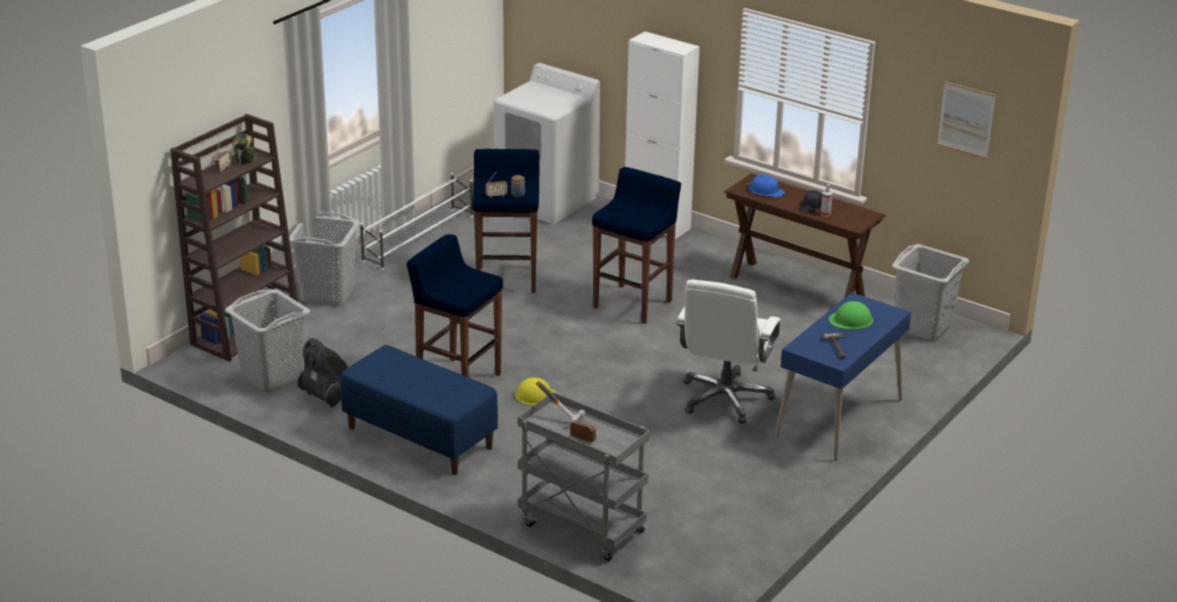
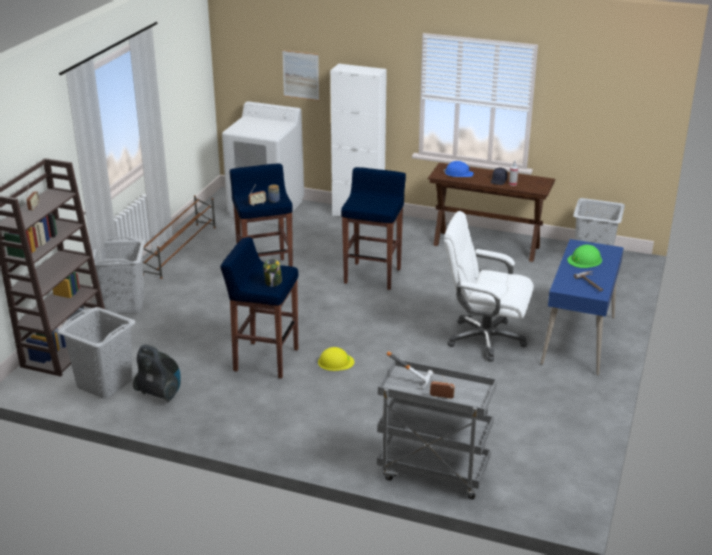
camera: 15 degrees left, 0 degrees up
(245, 161) = (51, 199): jar -> jar (273, 282)
(419, 238) = (180, 250): white shoe rack -> brown shoe rack
(419, 438) = (256, 416): blue bench -> none
(725, 399) = (484, 339): white office chair -> white office chair turned 105 degrees clockwise
(966, 120) = (617, 96): picture -> picture (301, 75)

